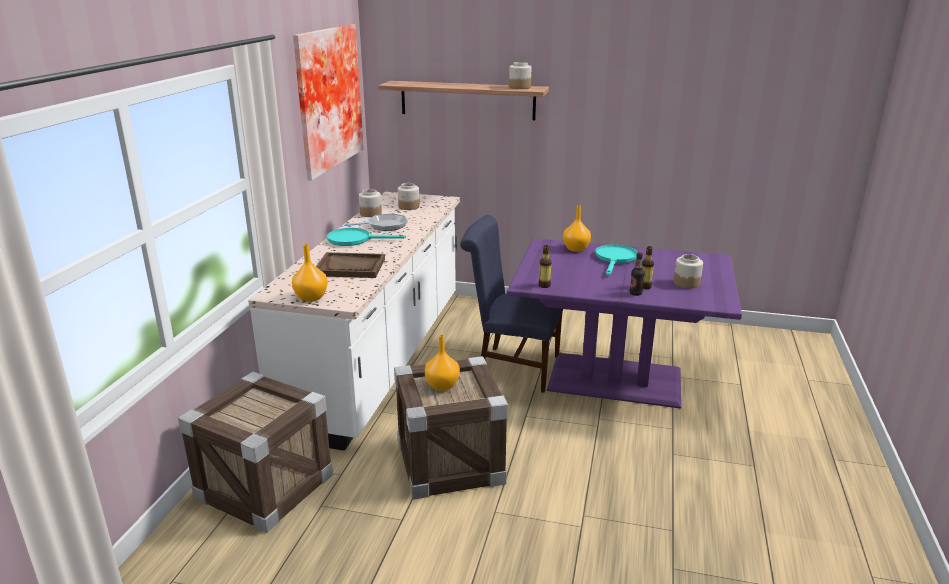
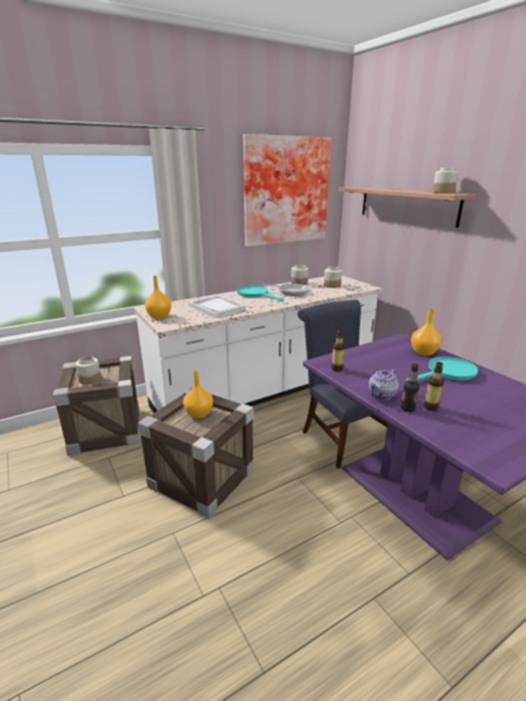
camera: 45 degrees right, 0 degrees up
(350, 267) = (217, 308): brown tray -> white tray
(607, 291) = (382, 395): none -> teapot
(686, 283) = (488, 423): jar -> jar (90, 379)

